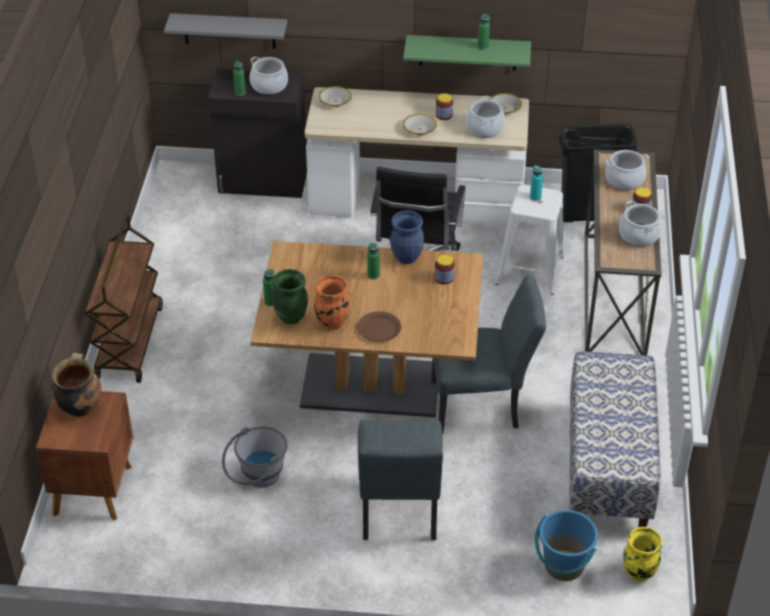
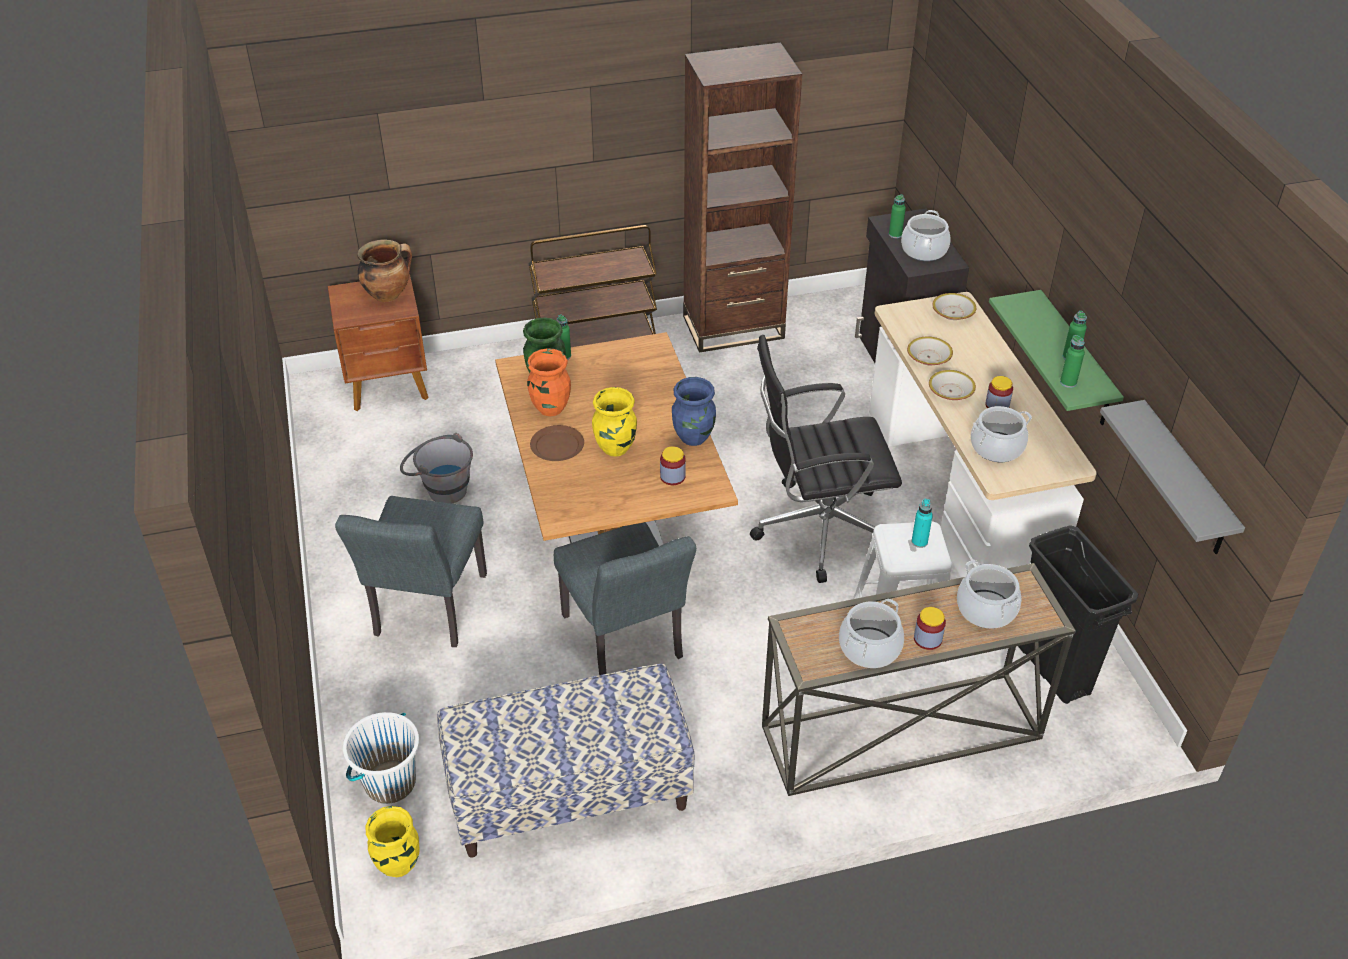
camera: 70 degrees right, 0 degrees up
(160, 255) = (733, 327): none -> brown bookcase
(229, 31) = (943, 170): grey shelf -> grey shelf (1185, 481)
(373, 275) = (647, 419): green bottle -> green bottle (1068, 382)
(398, 298) = (616, 448): none -> yellow vase
(399, 514) = (426, 612): grey chair -> grey chair turned 60 degrees counterclockwise
(504, 108) = (1055, 455): bowl -> bowl (928, 357)
(563, 566) = (390, 782): blue bucket -> white bucket

